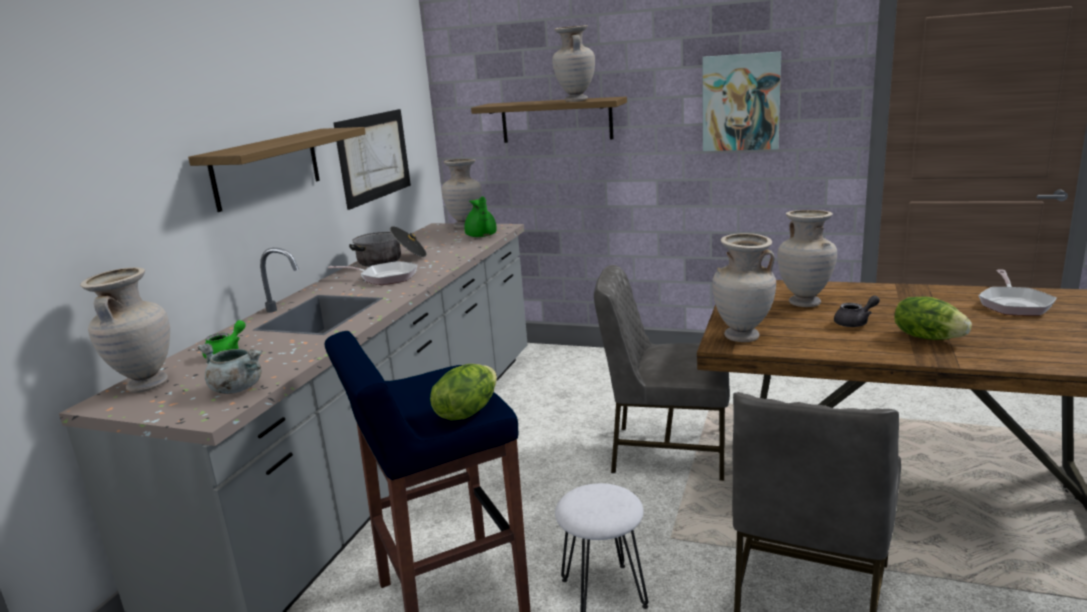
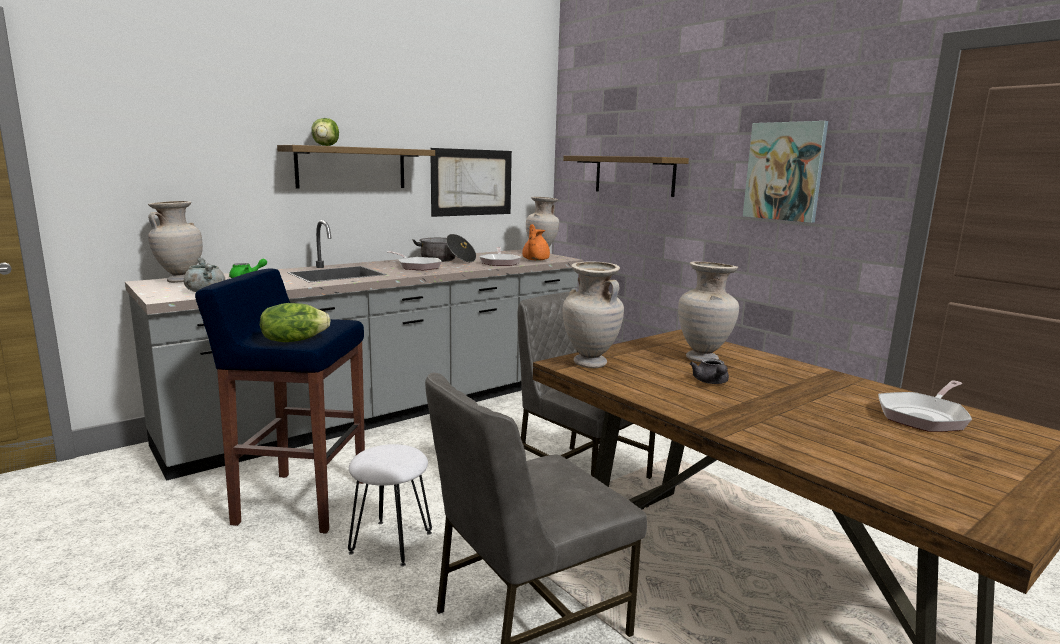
camera: 30 degrees right, 5 degrees down
(456, 248) = (500, 262): none -> frying pan
(481, 236) = (535, 260): green teapot -> orange teapot
(575, 100) = (638, 156): beige vase -> none
(855, 323) = (711, 382): grey teapot -> grey teapot turned 75 degrees clockwise
(928, 337) = (753, 410): lettuce -> lettuce (326, 146)

